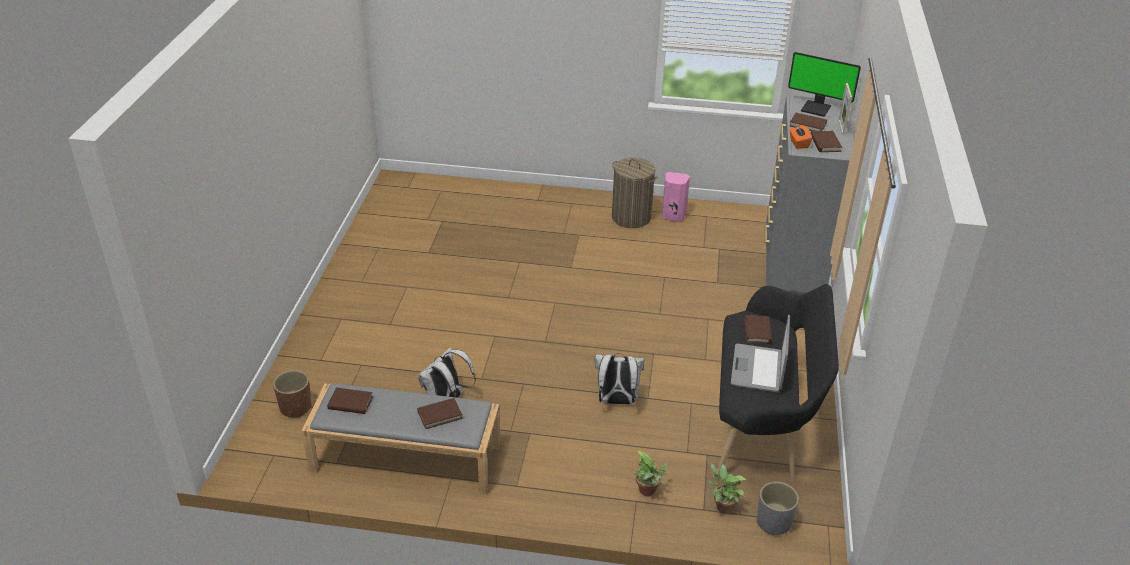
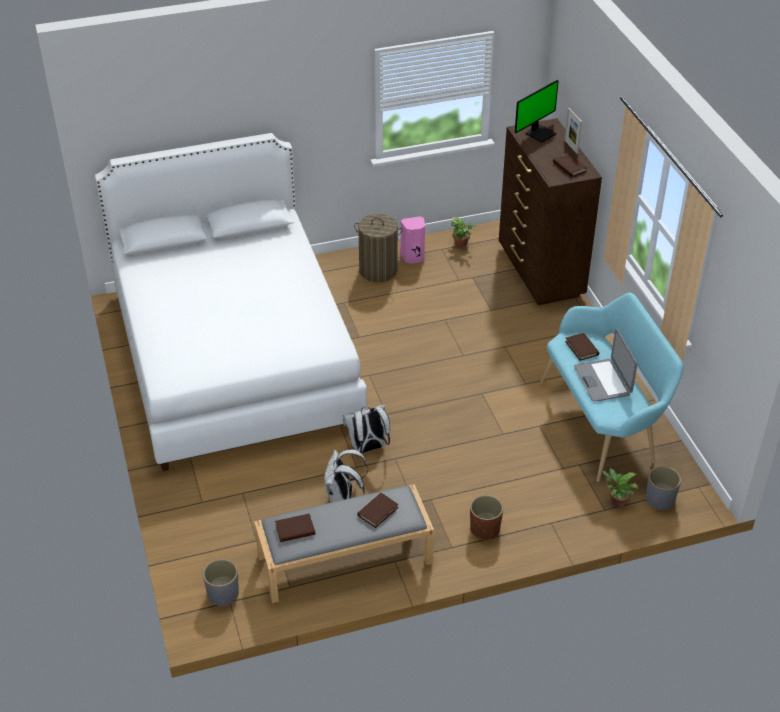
camera: 25 degrees left, 5 degrees up
(273, 446) = (222, 594): none -> grey planter
(295, 407) = (215, 553): brown planter -> brown planter (485, 529)
(445, 249) = (234, 357): none -> white bed
(616, 401) = (480, 446): white backpack -> white backpack (368, 448)
(648, 491) = (555, 511): potted plant -> potted plant (462, 245)
(762, 422) = (603, 422): black bench -> turquoise bench
(792, 264) = (540, 273): grey dresser -> brown dresser
(798, 143) = (549, 173): orange tissue box -> none
(807, 125) = (544, 152): brown book -> none
(817, 108) = (540, 133): monitor -> monitor turned 45 degrees counterclockwise

